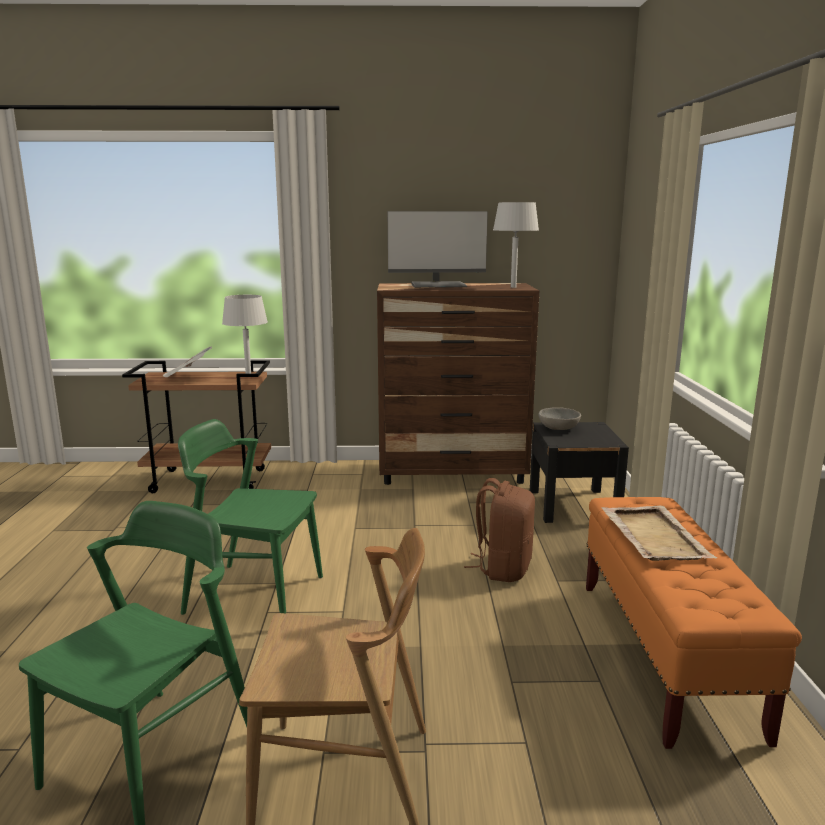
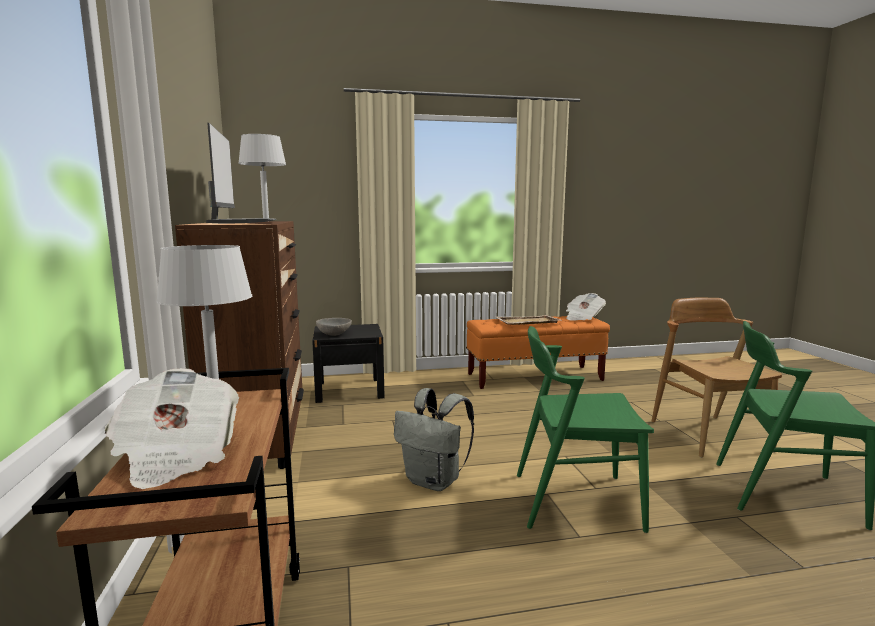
camera: 100 degrees left, 5 degrees down
(254, 594) = (575, 500): green chair -> green chair turned 90 degrees clockwise
(330, 535) = (434, 481): none -> grey backpack
(503, 568) = (465, 409): brown backpack -> none
(725, 603) = (583, 318): none -> newspaper

